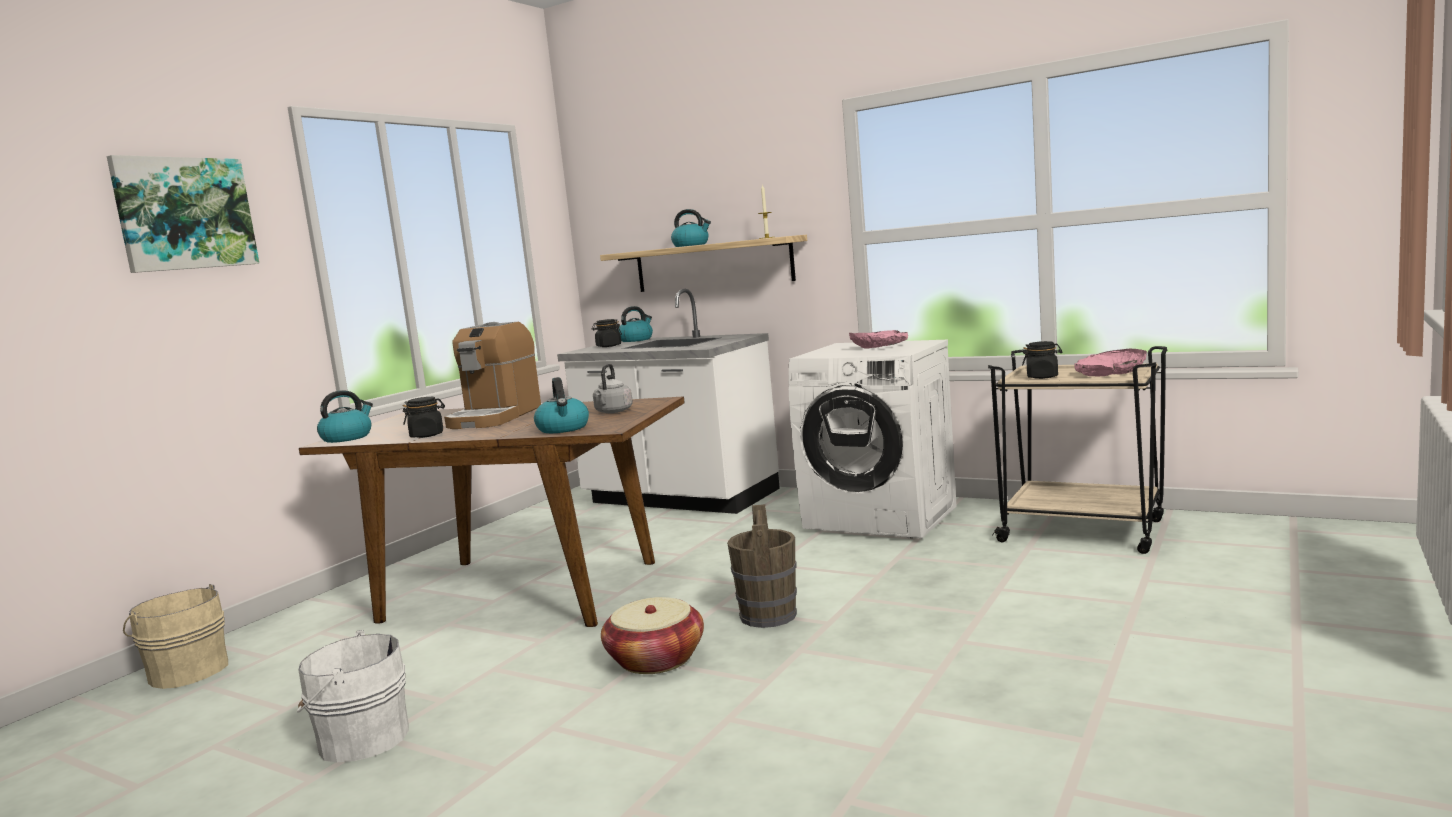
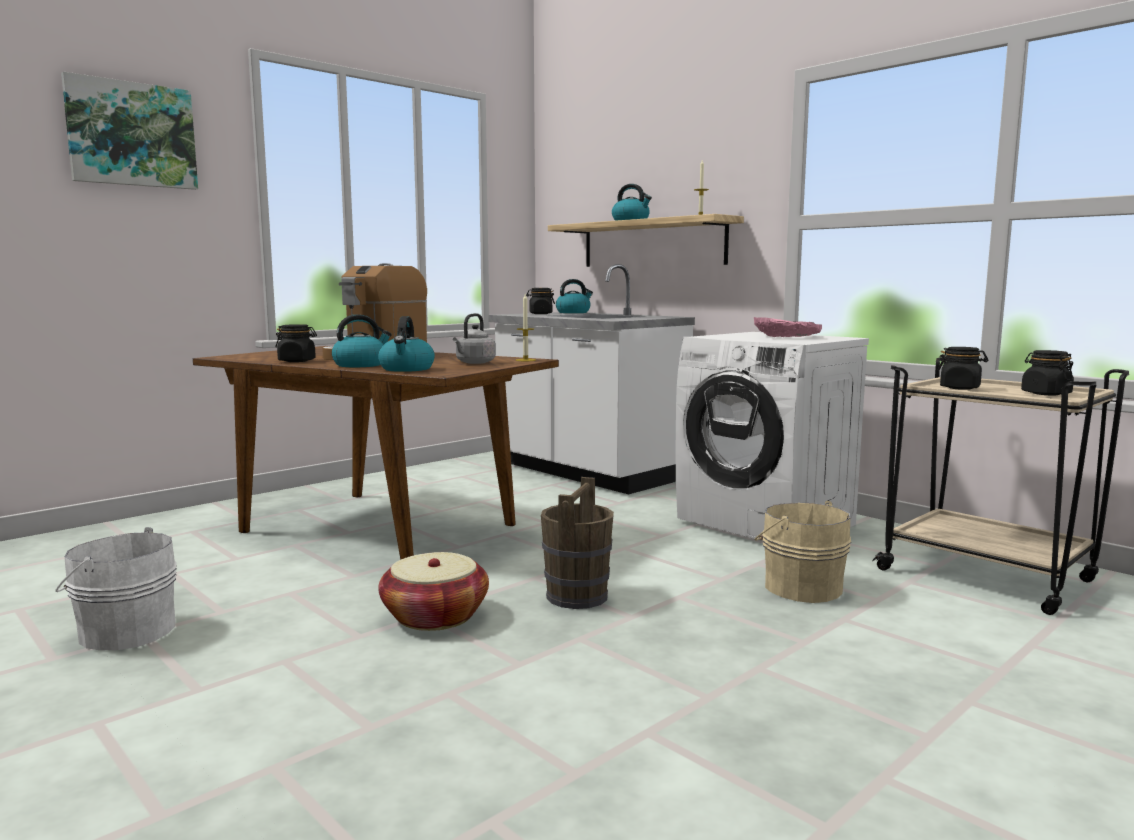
camera: 15 degrees right, 0 degrees up
(187, 671) = (68, 542): beige bucket -> beige bucket (800, 587)
(347, 437) = (240, 356): kettle -> kettle (361, 365)
(655, 401) = (525, 360): none -> candle
(1110, 373) = (1045, 393): pink bowl -> black jar

